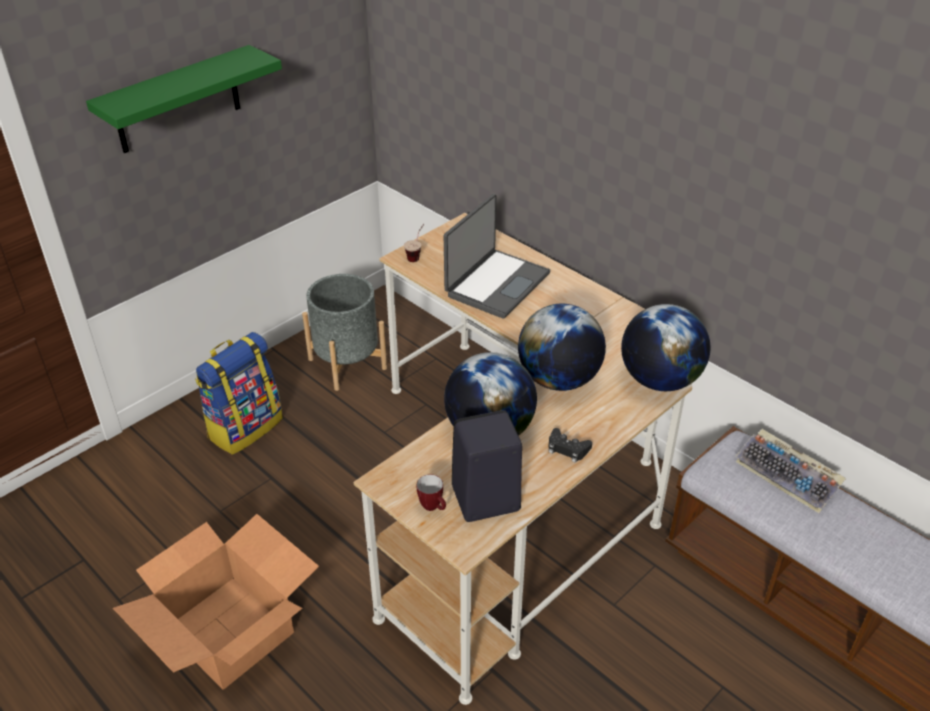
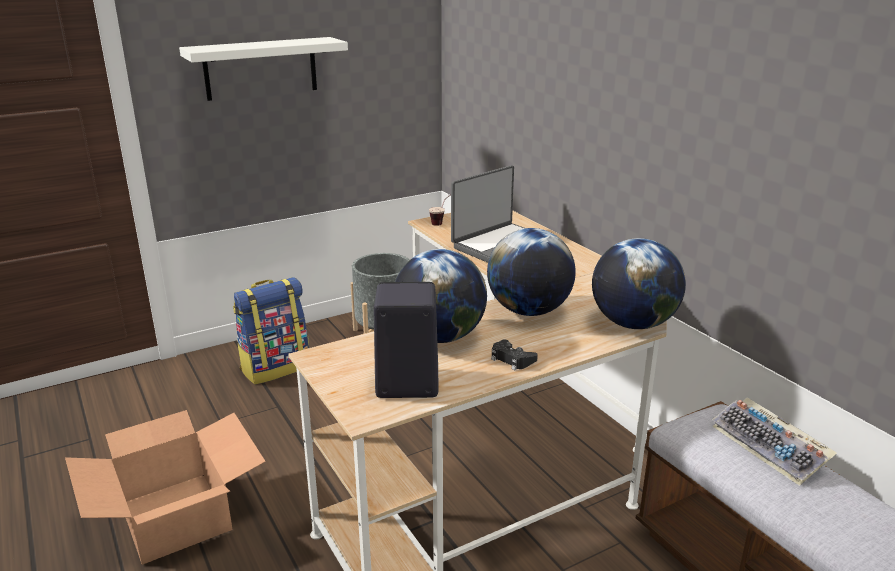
camera: 15 degrees right, 15 degrees down
(177, 100) = (261, 68): green shelf -> white shelf
(433, 508) = (351, 382): mug -> none

